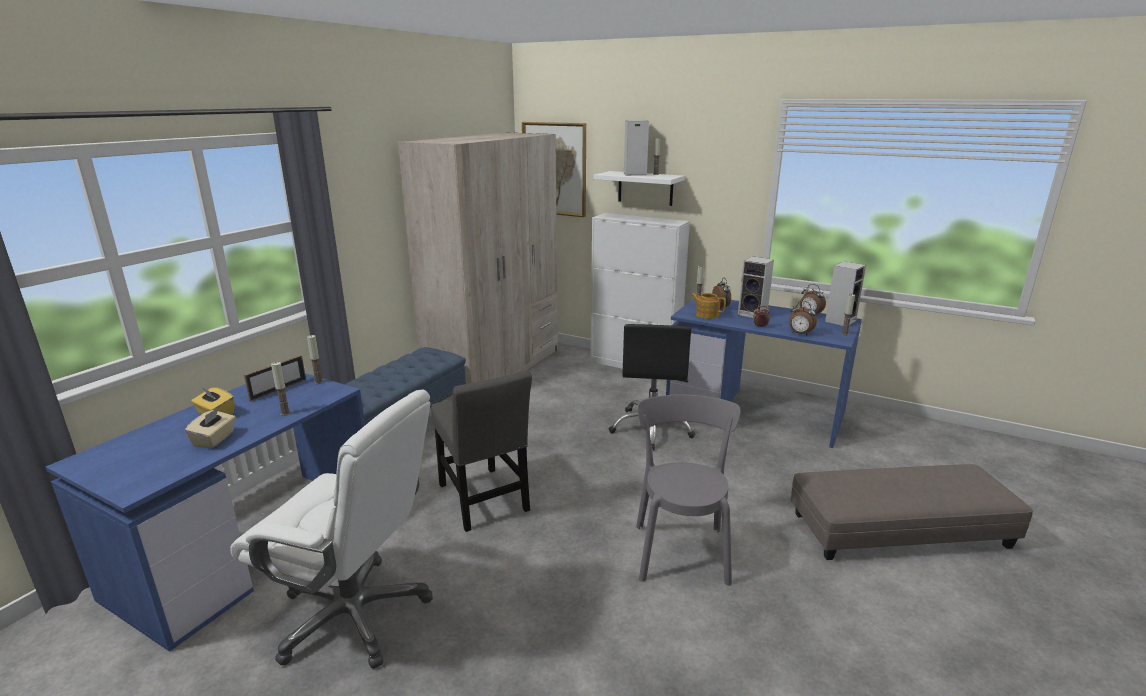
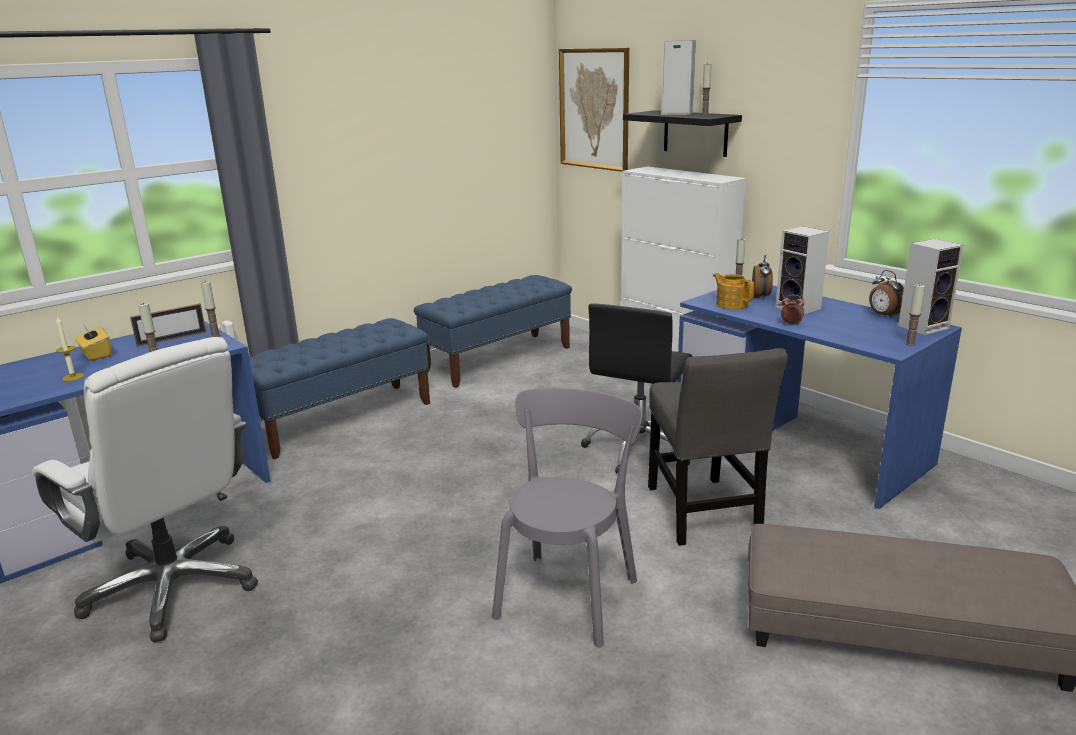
camera: 20 degrees right, 0 degrees up
(215, 439) = (73, 377): beige tissue box -> candle
(484, 501) = (381, 498): grey chair -> grey chair (703, 514)
(496, 370) = (498, 359): beige wardrobe -> blue bench
(645, 188) = (695, 133): white shelf -> black shelf
(800, 334) = (840, 338): alarm clock -> none

